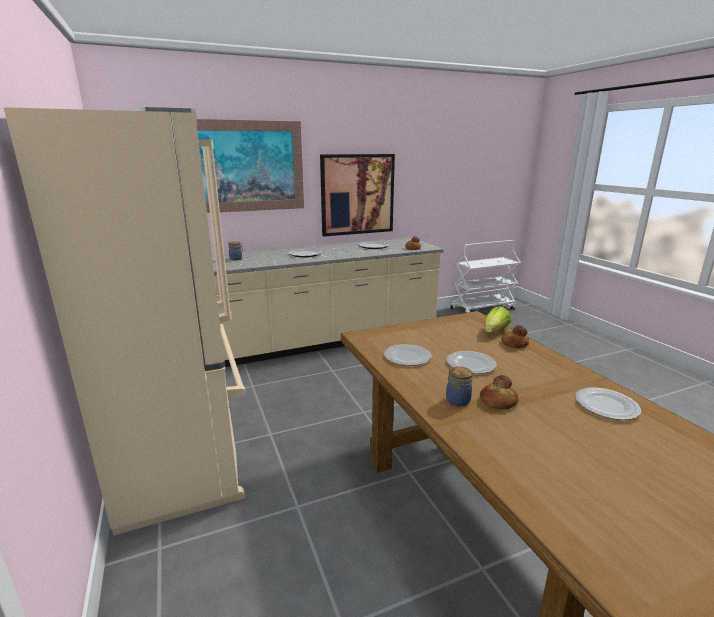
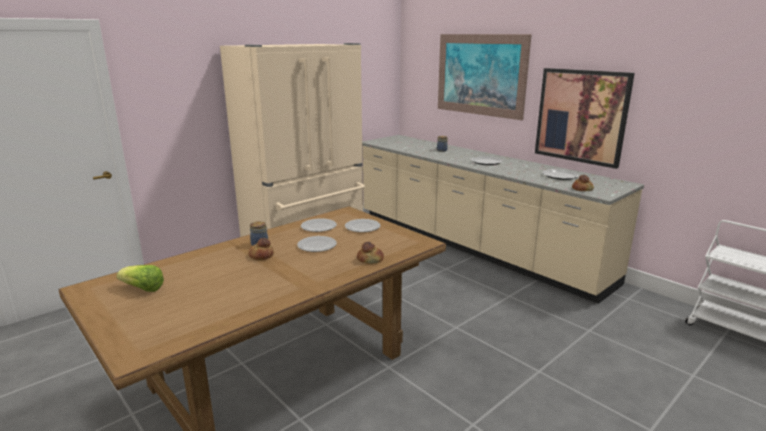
camera: 70 degrees right, 0 degrees up
(495, 331) = (393, 251): lettuce -> lettuce (143, 289)
(606, 405) = (267, 291): plate -> plate (363, 227)

